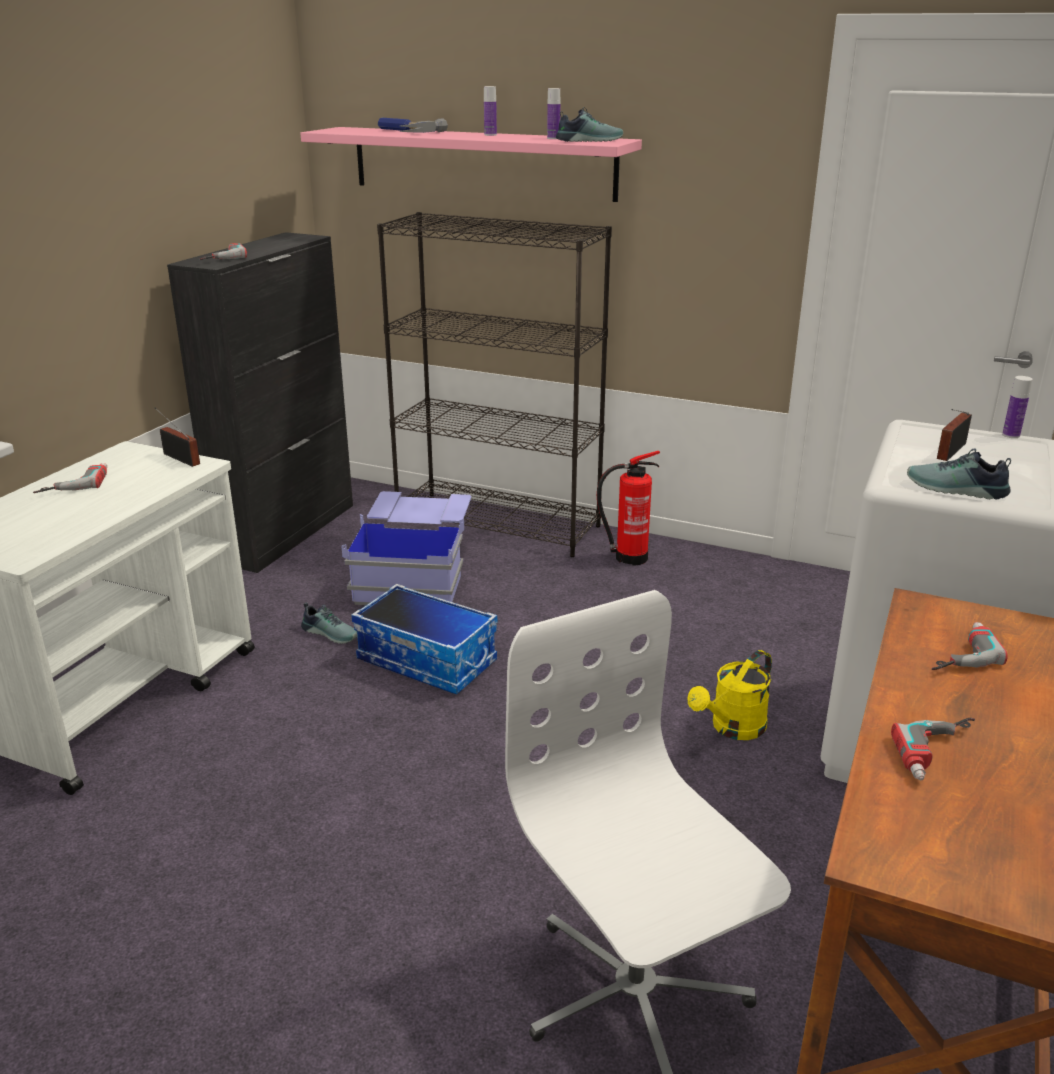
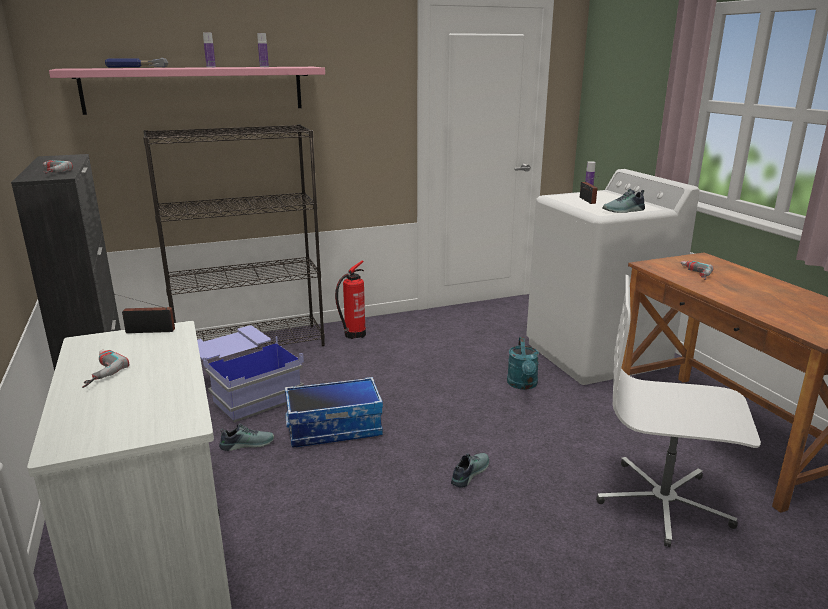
camera: 45 degrees left, 5 degrees down
(589, 141) = (293, 67): shoe -> shoe (468, 473)
(732, 729) = (523, 385): yellow watering can -> turquoise watering can
(943, 755) = (762, 303): power drill -> none

